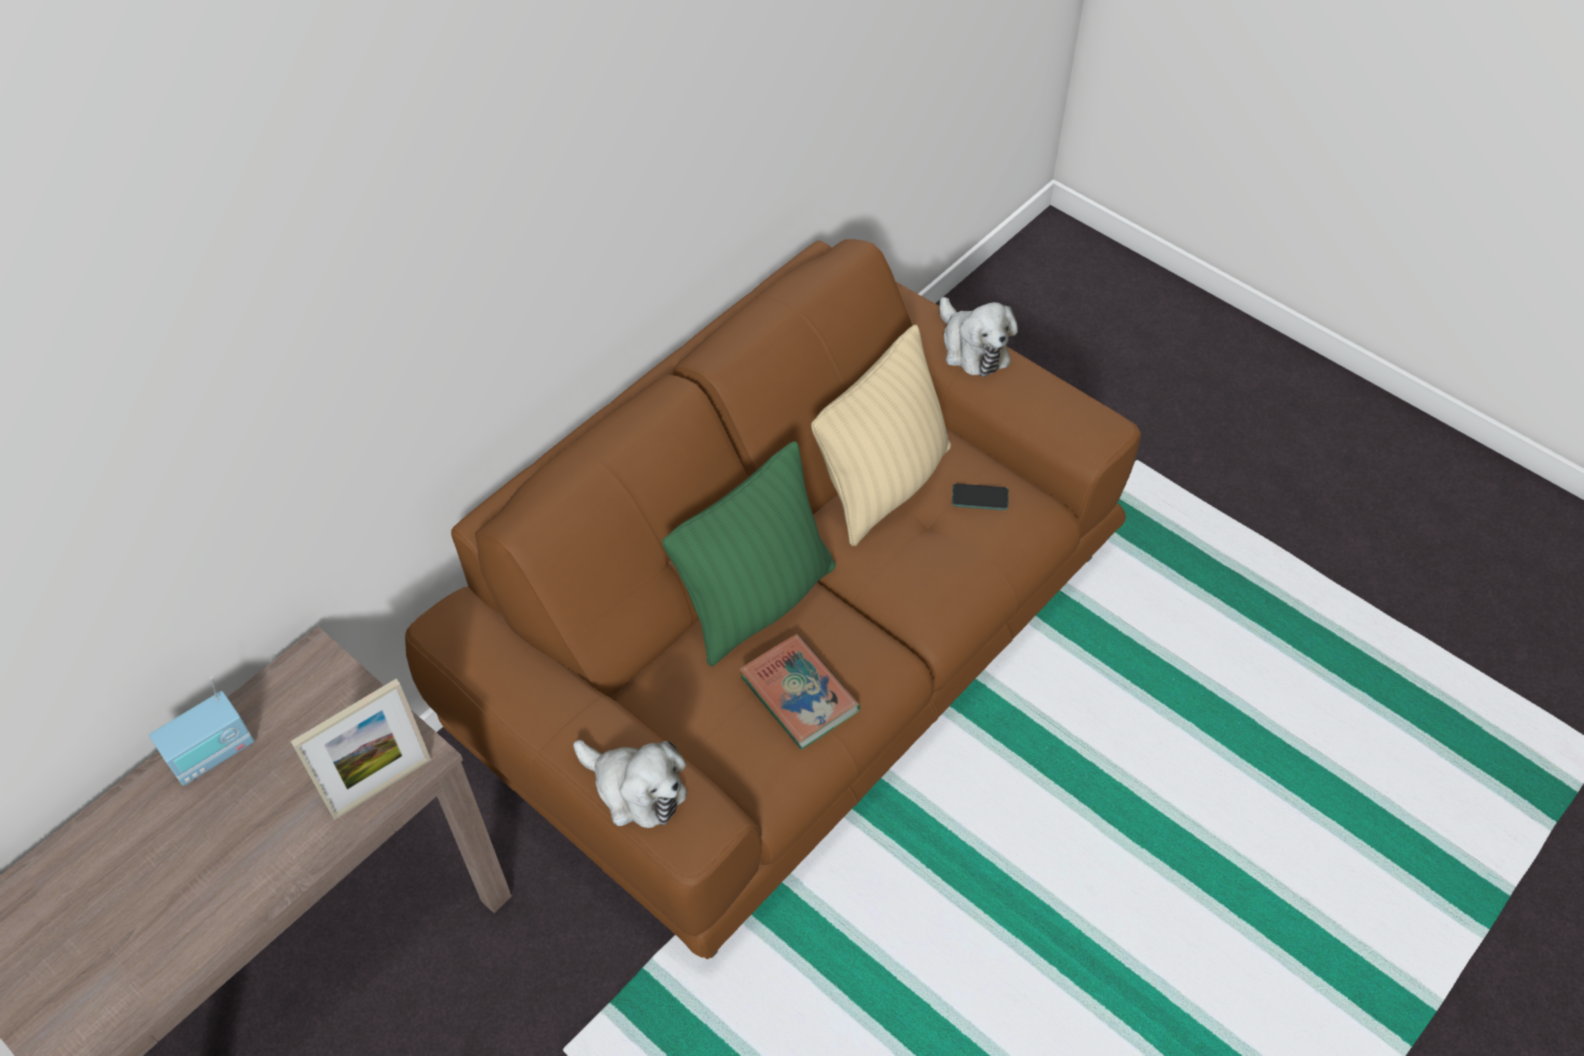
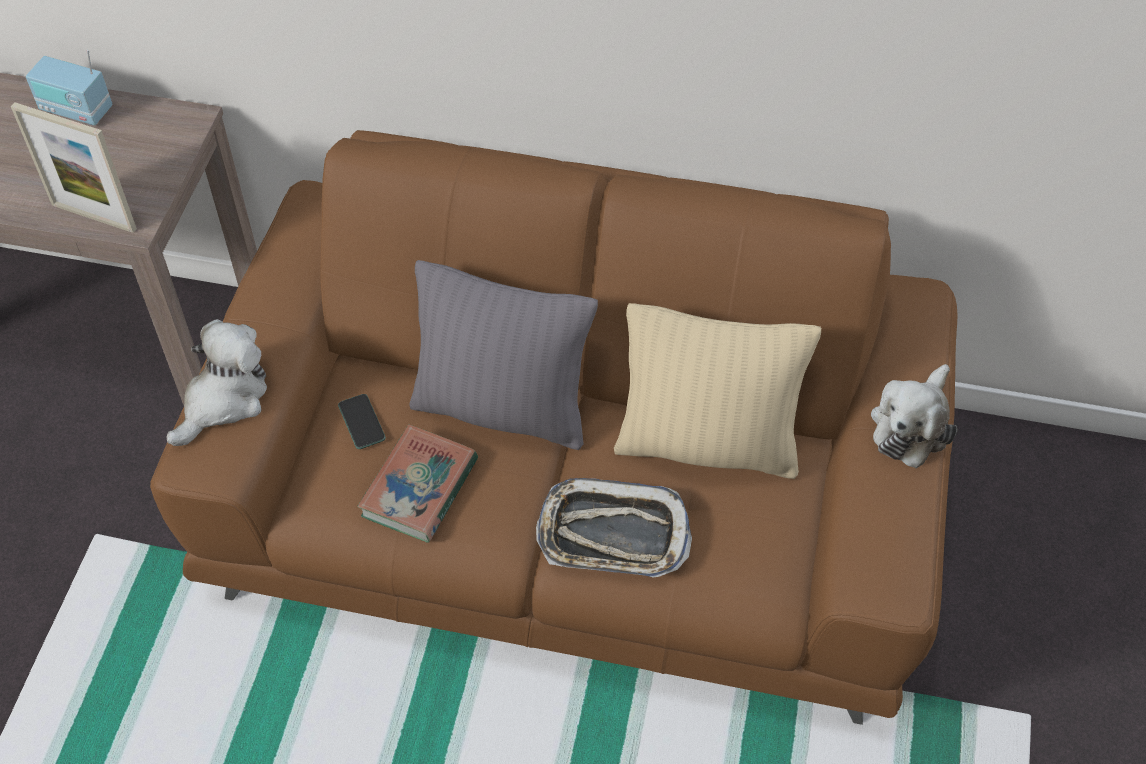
camera: 60 degrees right, 0 degrees up
(635, 789) = (224, 400): plush toy -> plush toy turned 150 degrees counterclockwise
(757, 601) = (502, 409): green pillow -> grey pillow
(929, 583) = (612, 535): none -> tray
(980, 498) = (750, 533): phone -> phone (361, 422)

